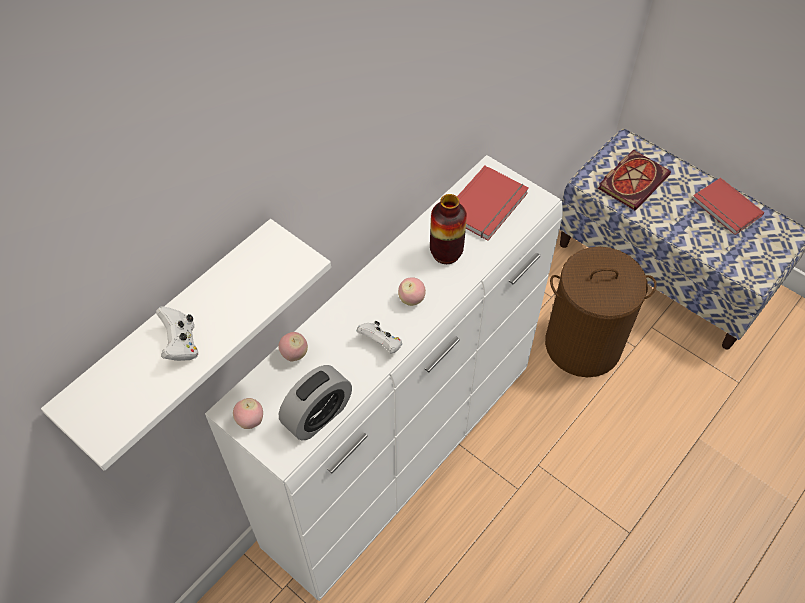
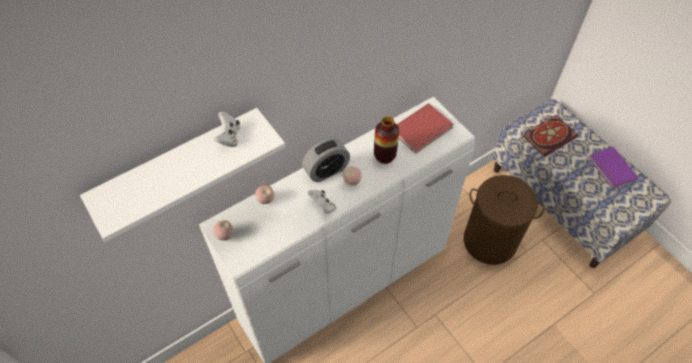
camera: 15 degrees right, 0 degrees up
(181, 344) = (175, 174): white game controller -> white game controller (229, 137)
(318, 415) = (268, 242): alarm clock -> alarm clock (326, 171)
(725, 208) = (611, 169): red book -> purple book

